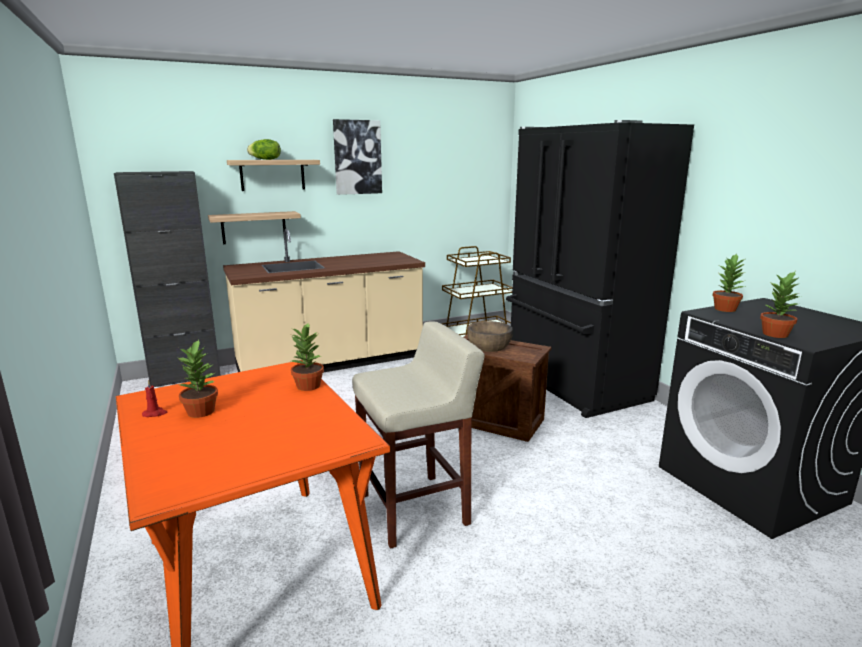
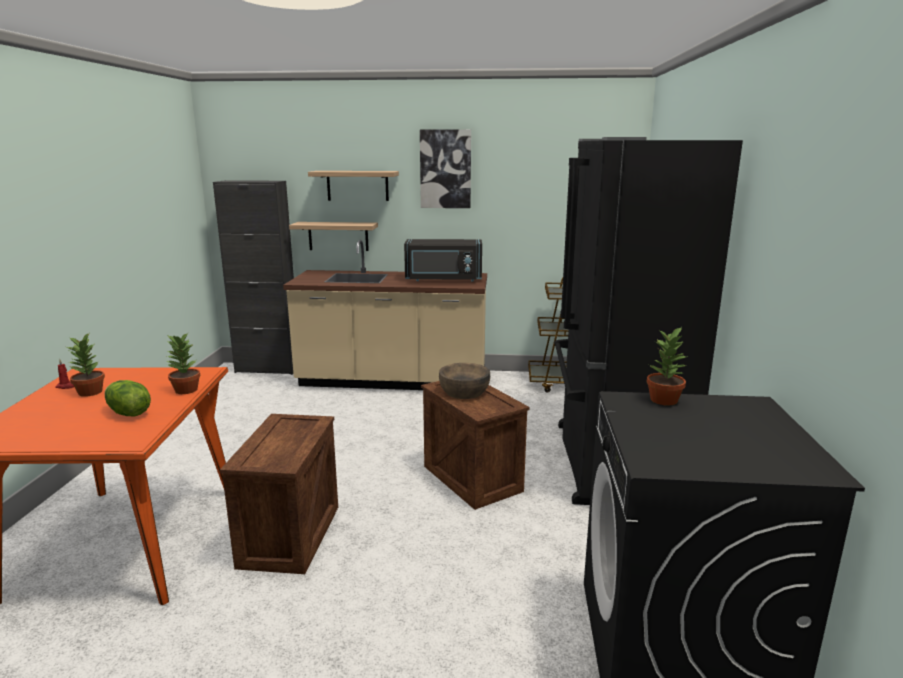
camera: 30 degrees right, 0 degrees up
(265, 159) = (347, 171): lettuce -> lettuce (128, 413)
(375, 259) = (443, 279): none -> black microwave
(416, 509) = (291, 536): beige stool -> crate
(776, 334) = (642, 444): potted plant -> none

